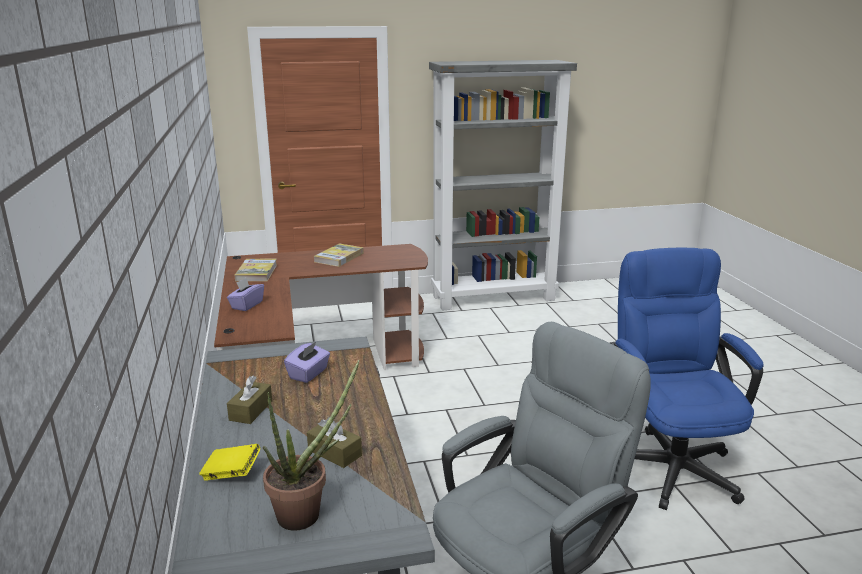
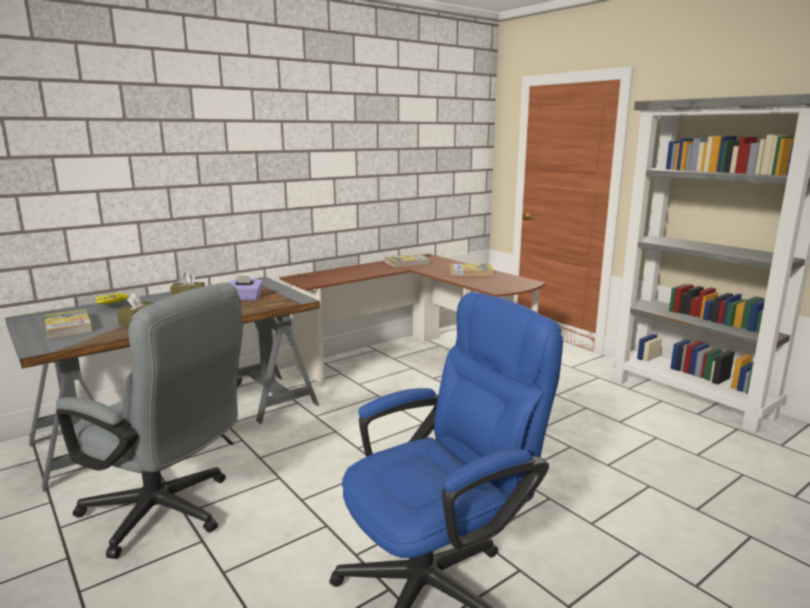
camera: 65 degrees right, 5 degrees down
(246, 305) = (346, 271): purple tissue box -> none
(307, 513) = (68, 326): potted plant -> book

